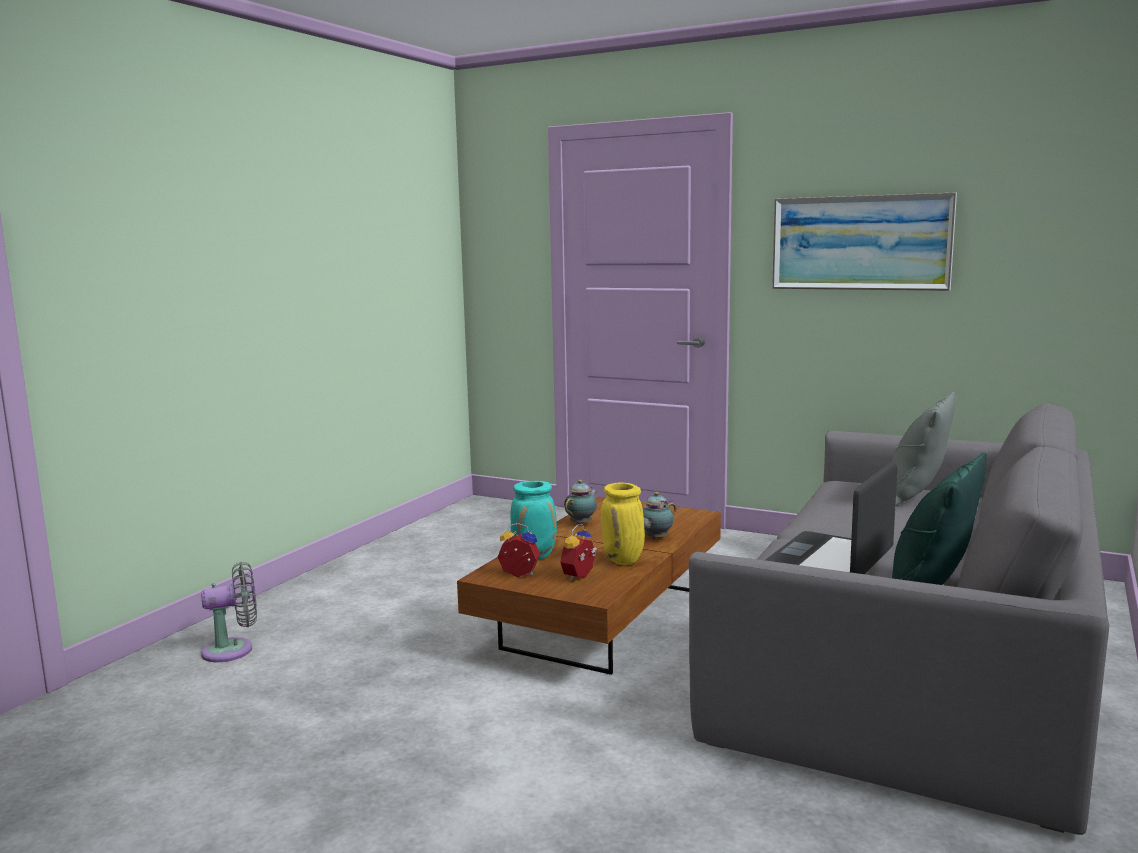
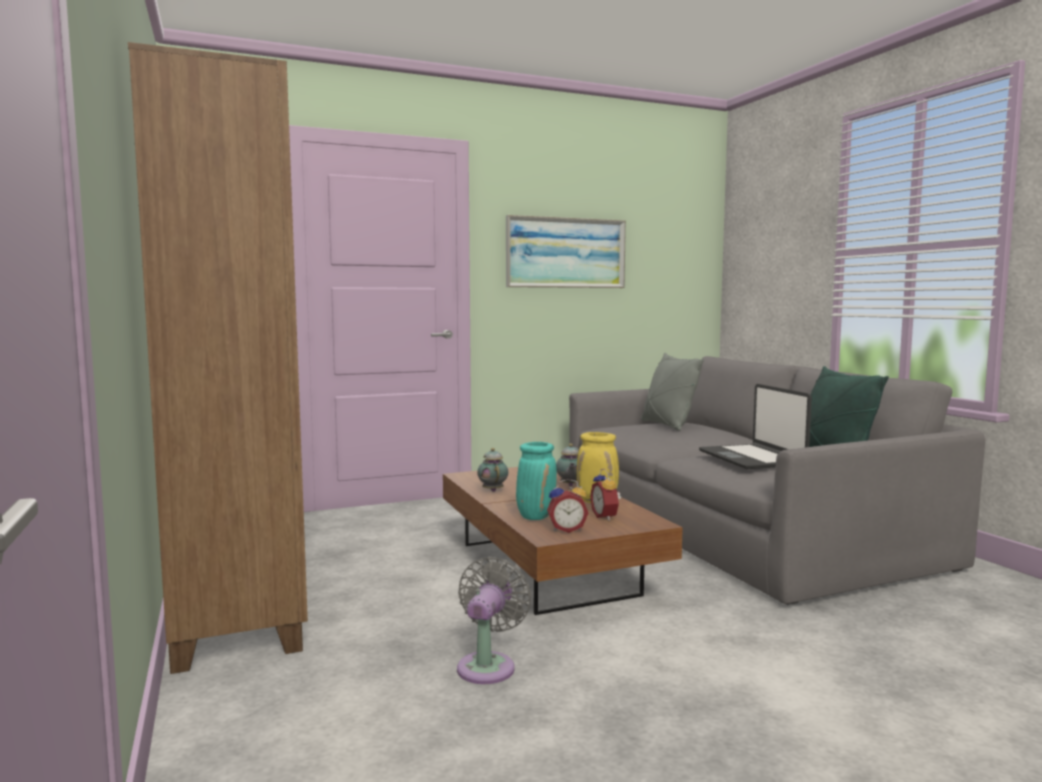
camera: 50 degrees left, 5 degrees down
(233, 650) = (287, 734): grey fan -> grey fan (488, 665)
(364, 569) = (239, 611): none -> brown bookcase
(518, 575) = (566, 529): alarm clock -> alarm clock turned 150 degrees counterclockwise

